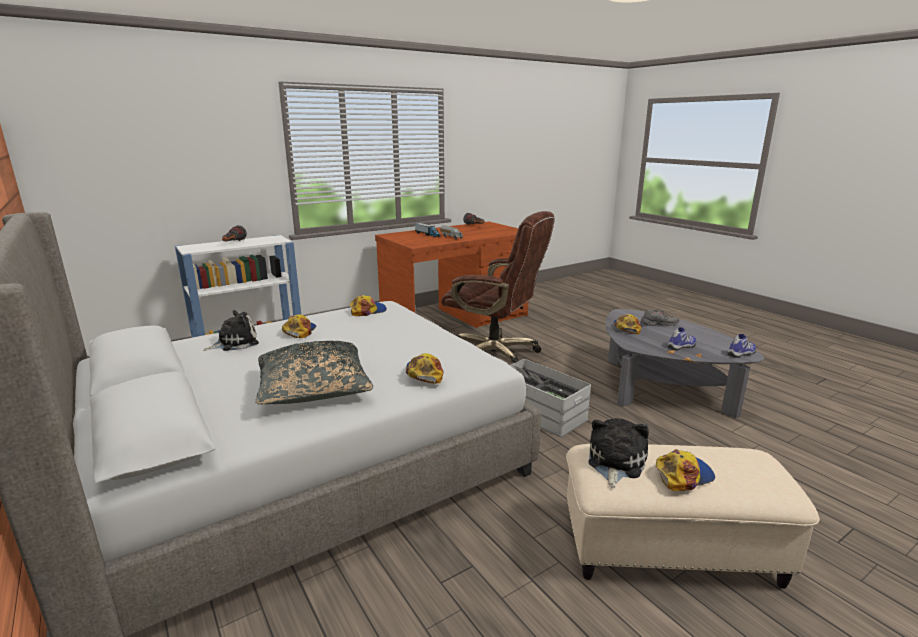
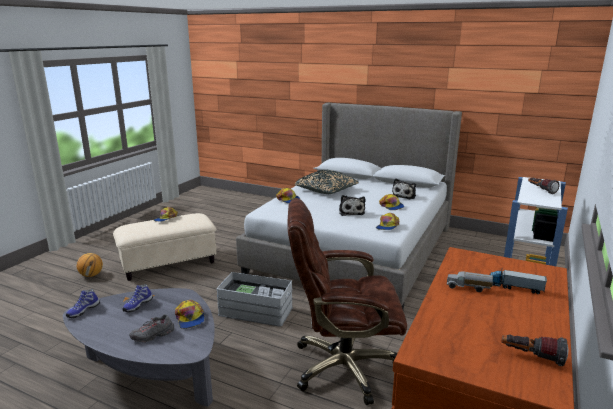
camera: 150 degrees right, 0 degrees up
(615, 463) = (193, 218): plush toy -> plush toy (351, 212)
(848, 574) = (91, 275): none -> basketball

